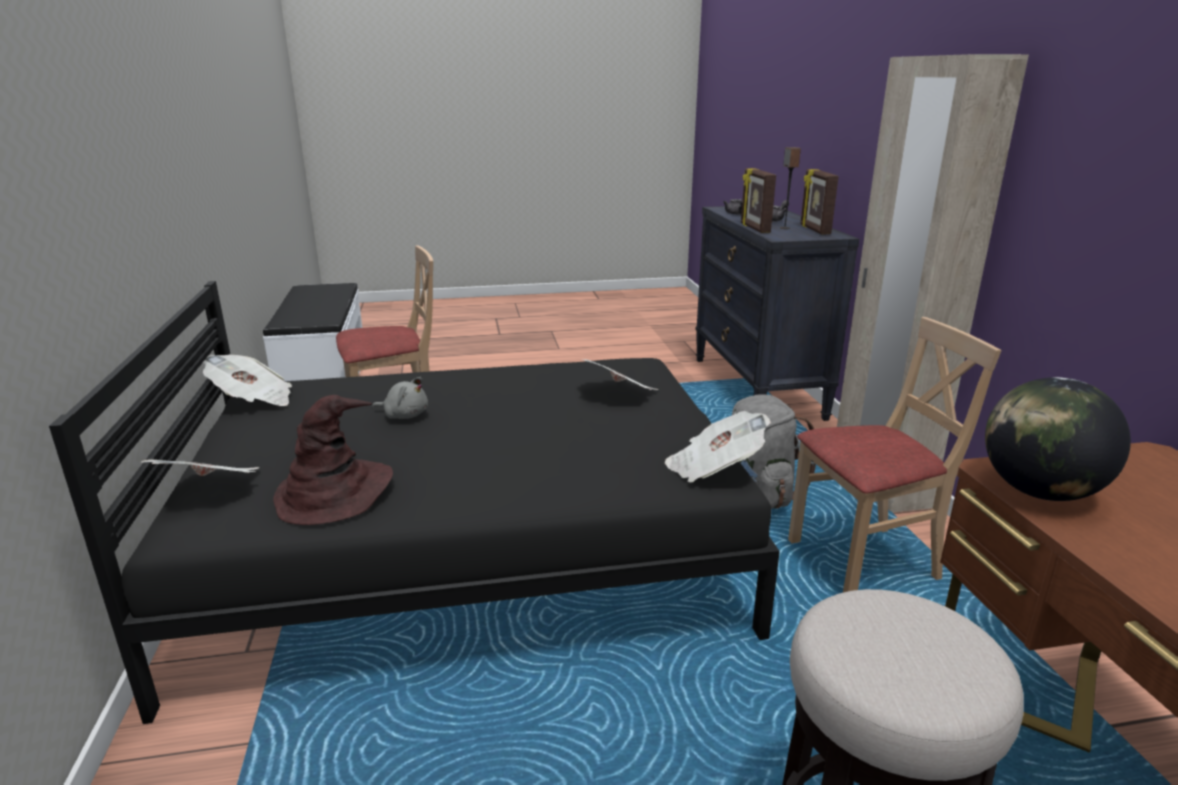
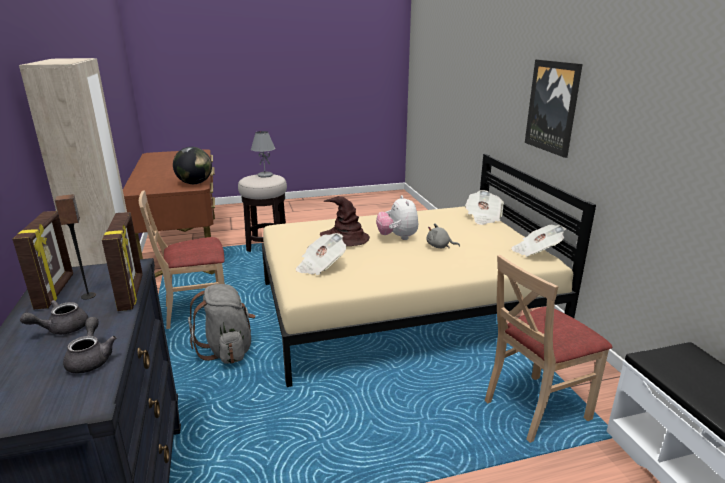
camera: 175 degrees right, 0 degrees up
(95, 178) = (553, 107): none -> picture
(334, 493) = (435, 219): brown hat -> brown hat (344, 238)
(466, 440) = (397, 237): none -> plush toy
(469, 551) = (402, 308): black bed -> beige bed
(714, 469) = (281, 231): newspaper -> none
(909, 667) = (264, 175): none -> grey table lamp

